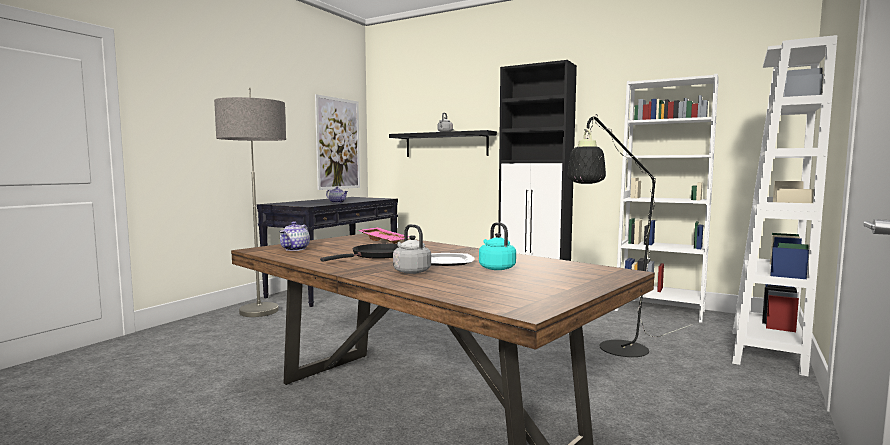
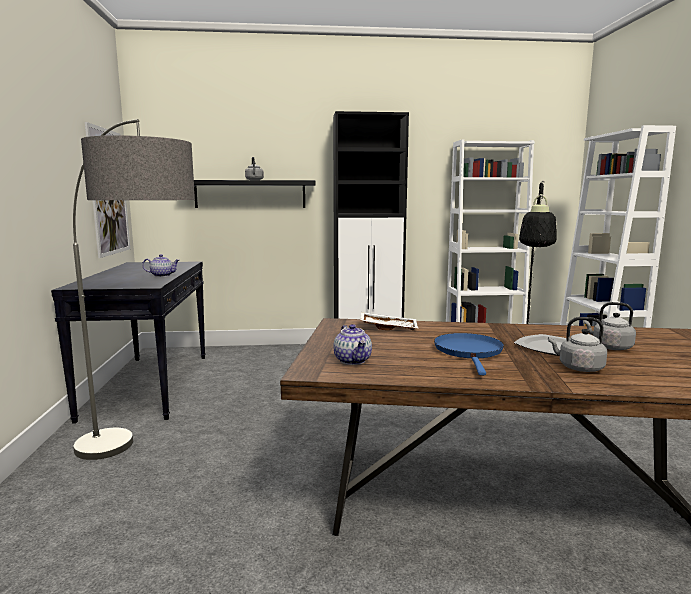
camera: 35 degrees left, 5 degrees up
(378, 255) = (469, 352): black frying pan -> blue frying pan
(384, 240) = (388, 328): pink tray -> white tray
(496, 268) = (609, 347): turquoise kettle -> grey kettle

